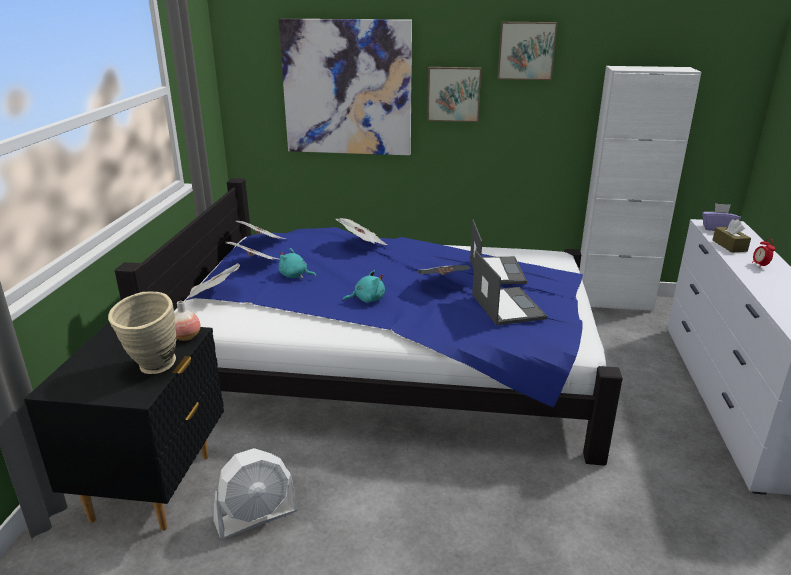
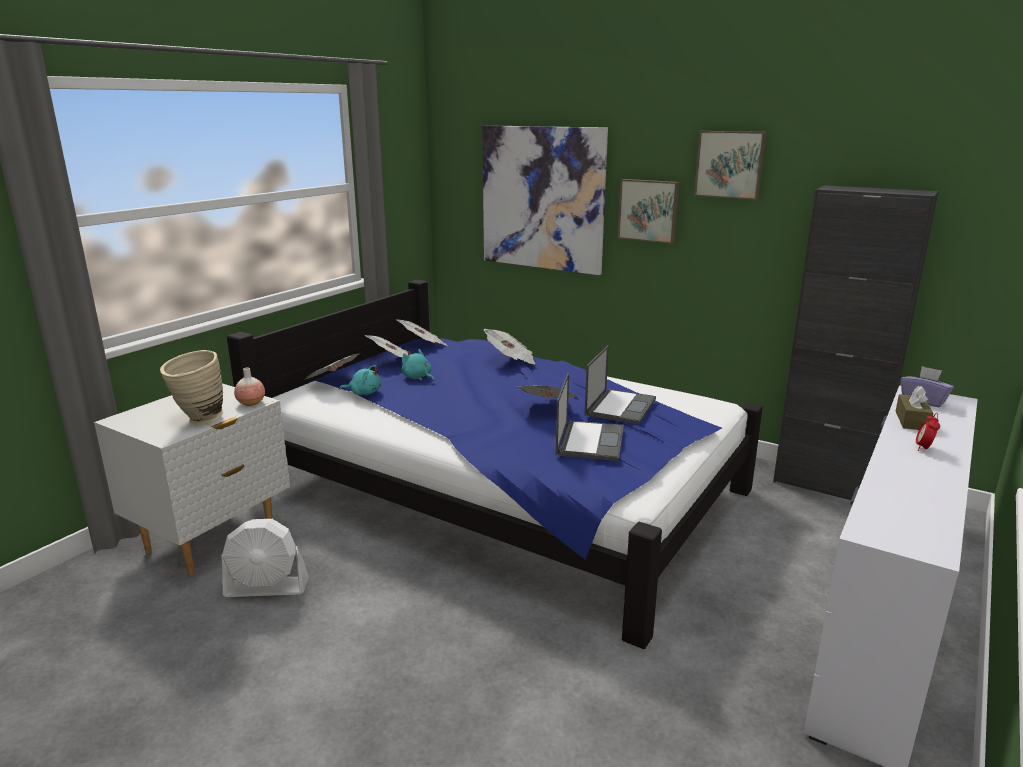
camera: 25 degrees right, 5 degrees down
(154, 487) = (212, 540): black nightstand -> white nightstand
(367, 299) = (459, 409): turquoise plush toy -> turquoise plush toy (364, 393)
(613, 302) = (825, 485): white cabinet -> black cabinet

